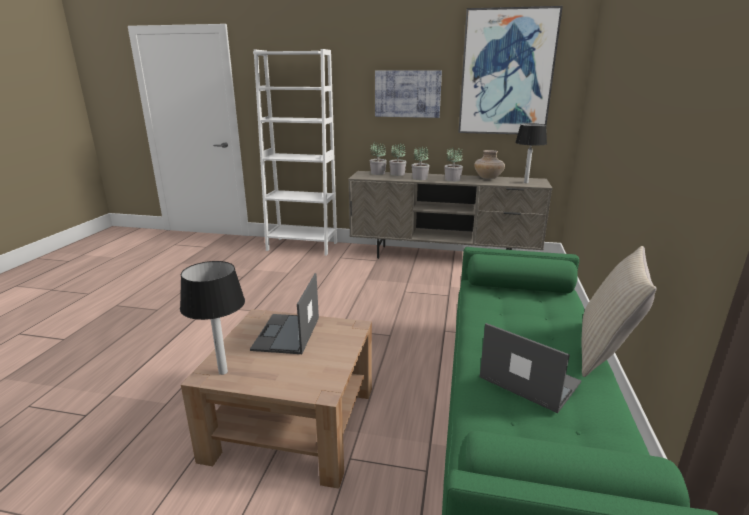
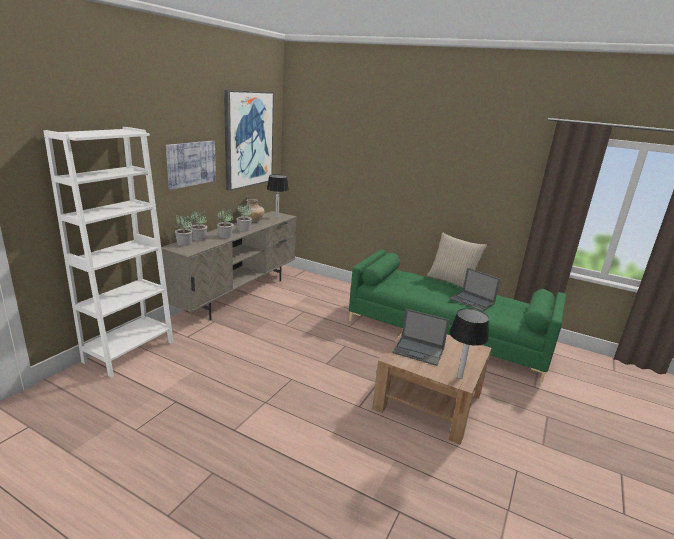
camera: 75 degrees left, 0 degrees up
(528, 380) = (472, 301): laptop -> laptop turned 105 degrees counterclockwise

